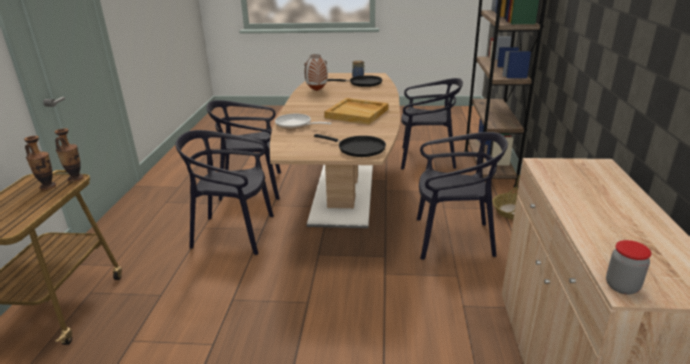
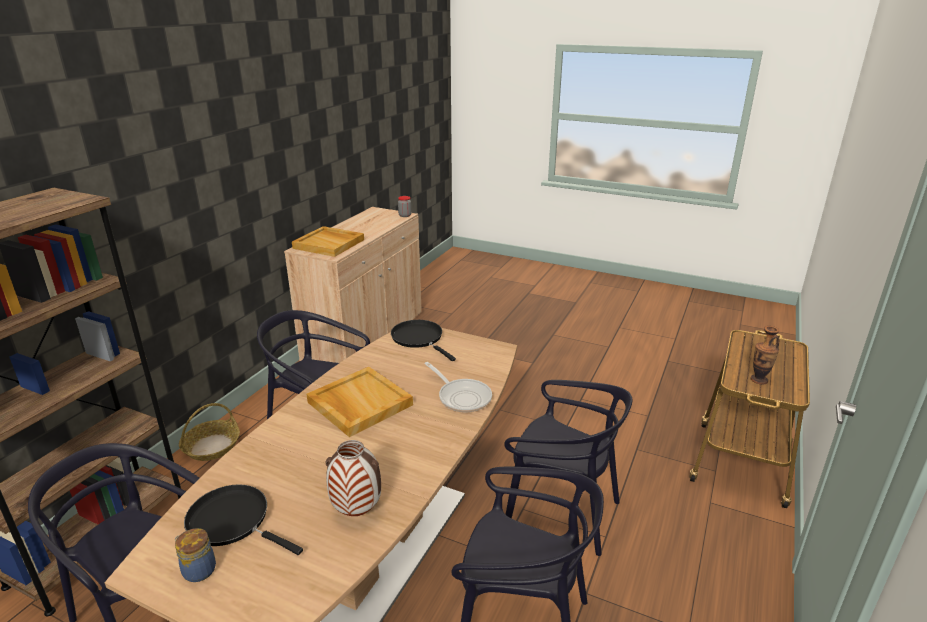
camera: 160 degrees left, 0 degrees up
(76, 178) = (734, 383): vase -> none
(587, 179) = (329, 244): none -> beige tray

